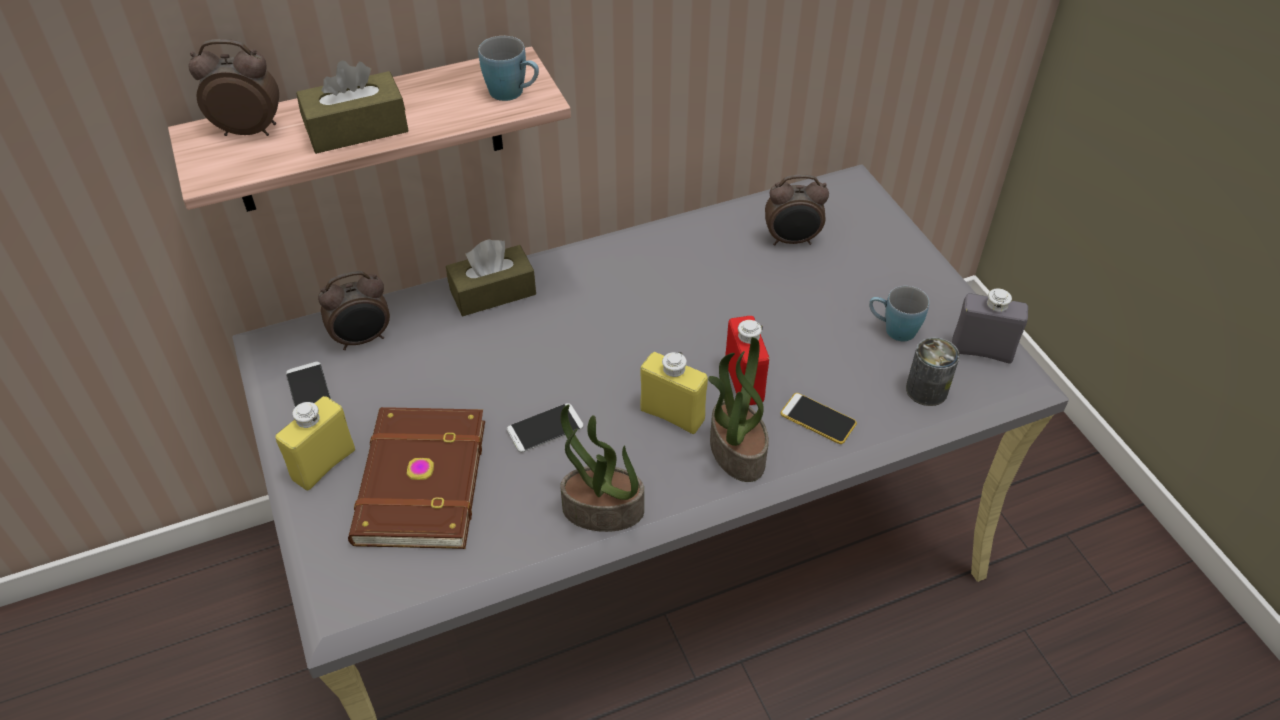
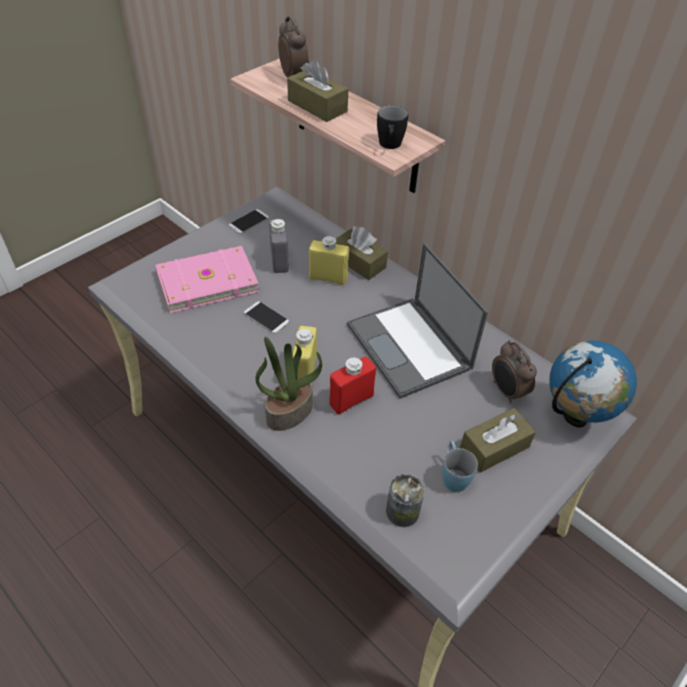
camera: 65 degrees right, 0 degrees up
(324, 464) = (203, 244): yellow bottle -> yellow bottle (328, 278)
(363, 339) = (294, 227): alarm clock -> none
(417, 482) = (206, 281): brown book -> pink book
(513, 93) = (390, 146): blue mug -> black mug
(602, 511) = (216, 361): potted plant -> none
(682, 297) = (410, 347): none -> laptop
(818, 419) = (339, 449): phone -> none
(850, 204) = (575, 417): none -> globe
(866, 281) = (494, 447): none -> brown tissue box
(981, 351) = (466, 542): grey bottle -> grey bottle (279, 260)

